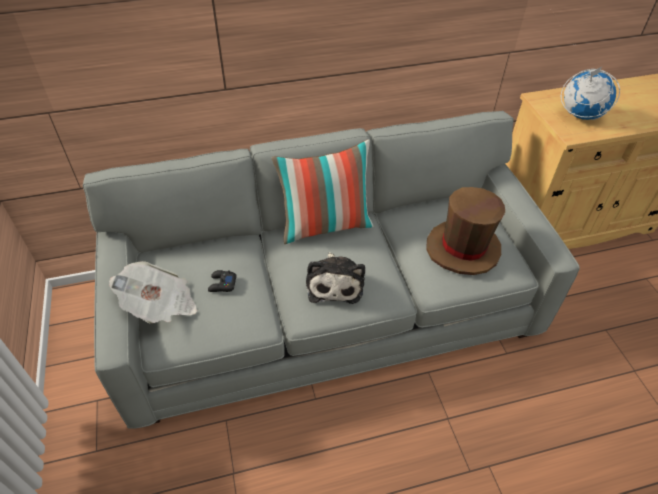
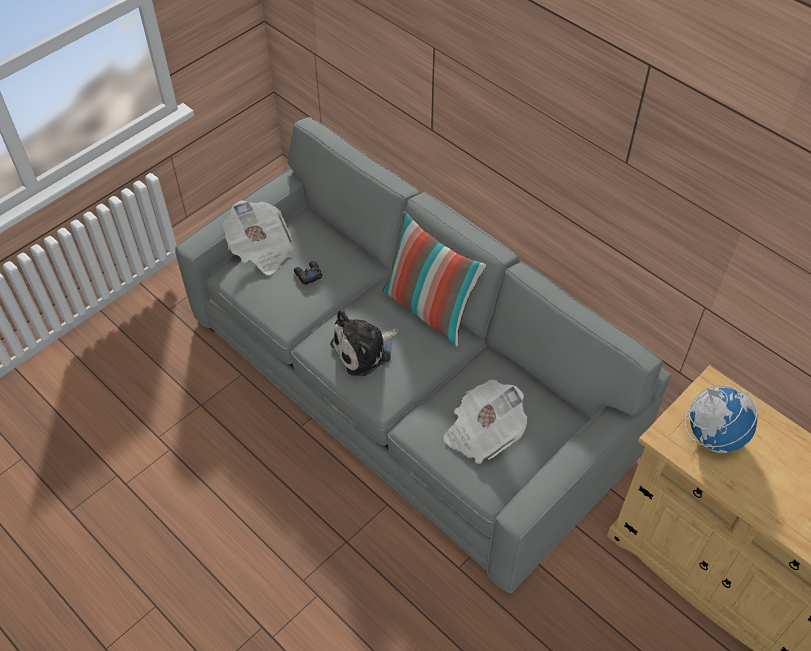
camera: 60 degrees right, 5 degrees up
(463, 249) = (483, 432): brown hat -> newspaper

